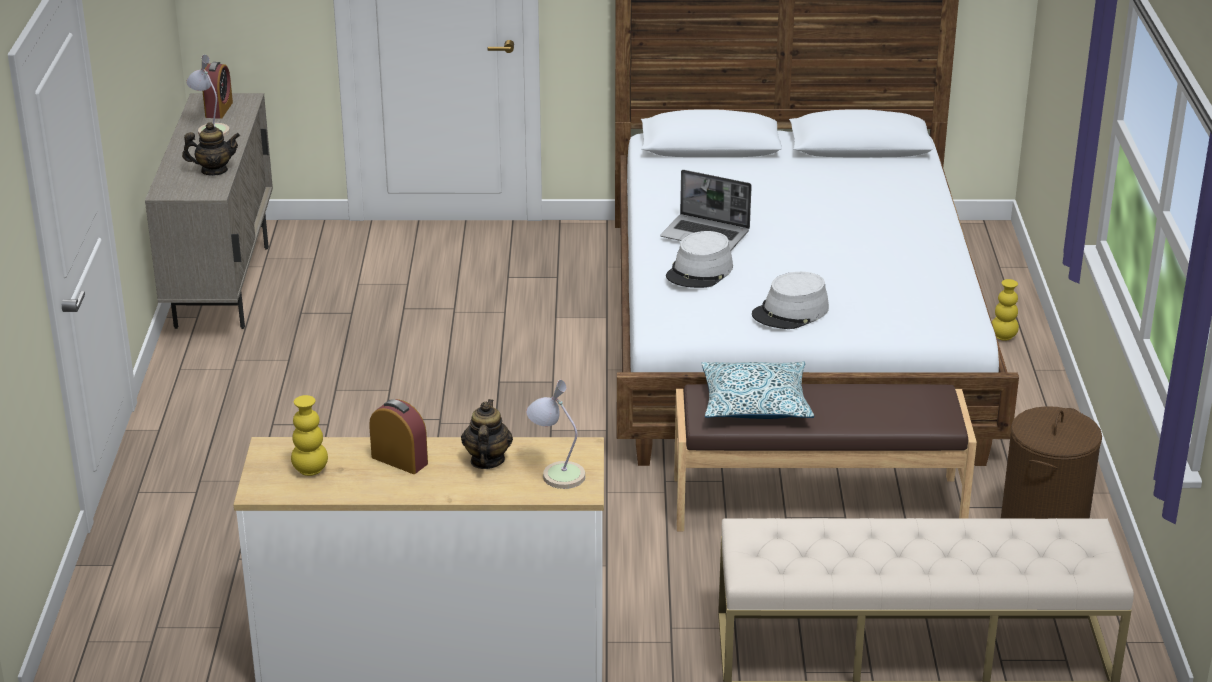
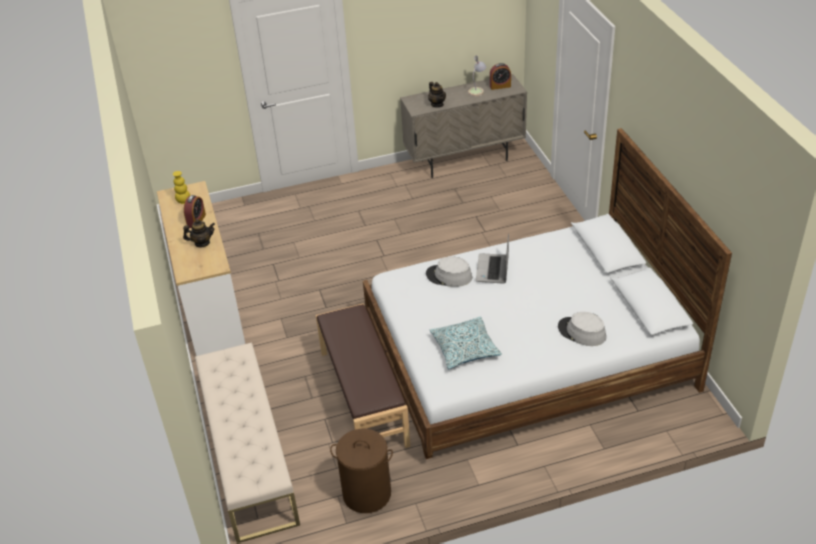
camera: 75 degrees right, 10 degrees up
(556, 473) = (197, 264): table lamp -> none
(755, 403) = (352, 331): pillow -> pillow (465, 348)
(790, 312) = (423, 317): grey hat -> grey hat (581, 332)
(1003, 337) = (576, 446): yellow vase -> none

